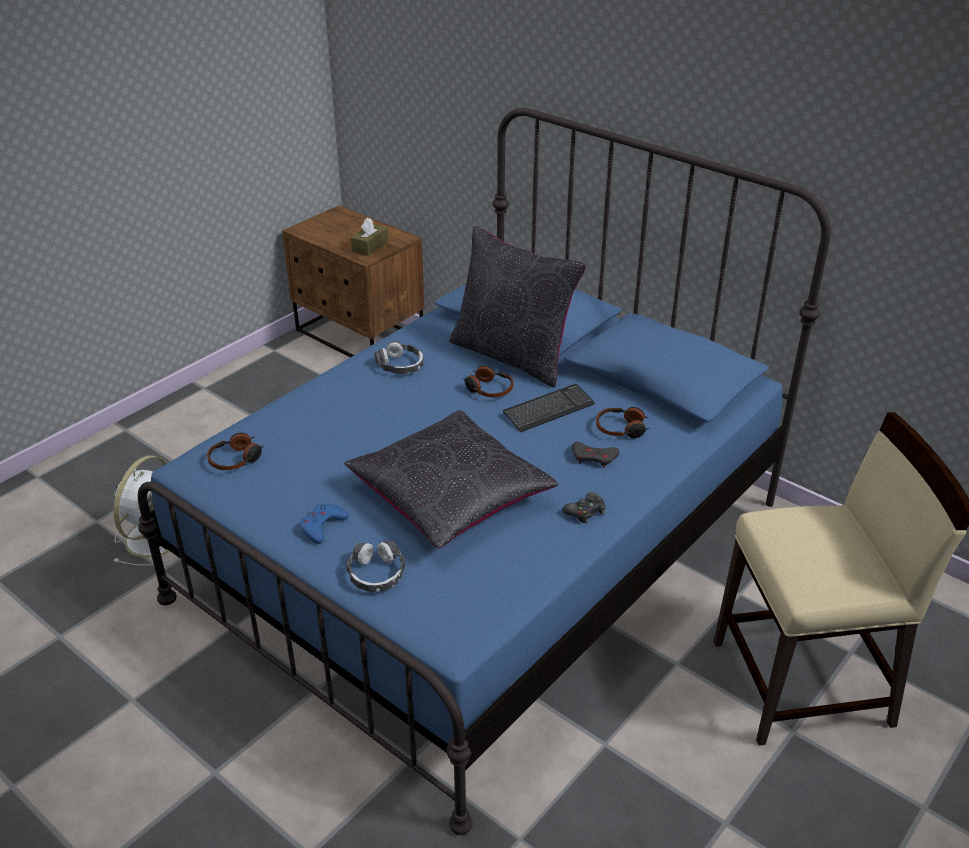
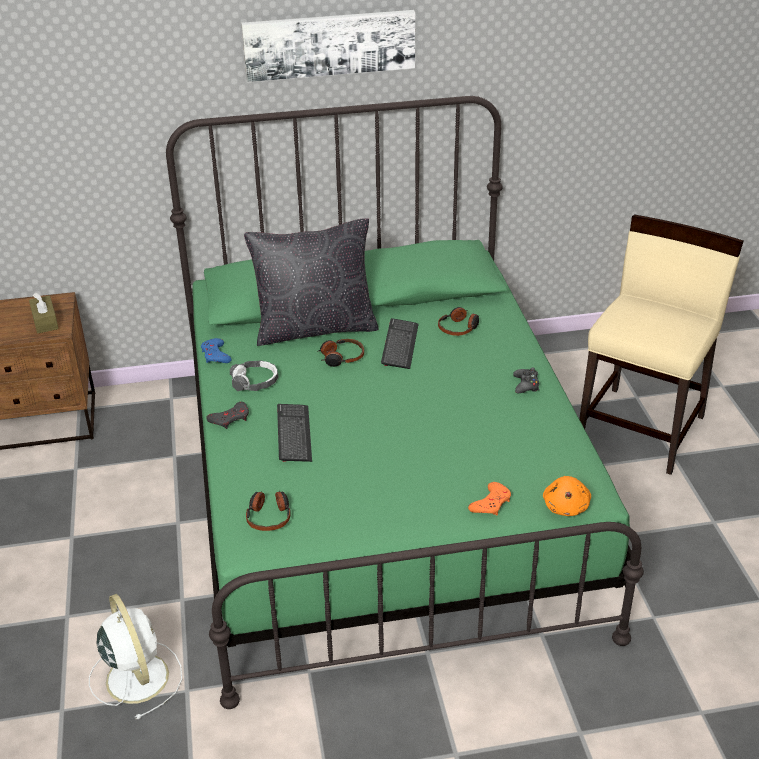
camera: 50 degrees left, 0 degrees up
(322, 526) = (408, 506): blue game controller -> blue game controller (215, 355)
(354, 418) = (294, 434): none -> keyboard
(376, 574) = (491, 503): headphones -> orange game controller
(422, 626) = (566, 506): none -> orange plush toy
(450, 495) = (443, 431): black pillow -> none
(485, 549) = (381, 493): blue bed -> green bed
(594, 457) = (475, 354): grey game controller -> grey game controller (230, 418)
(667, 71) = (329, 44): none -> picture

